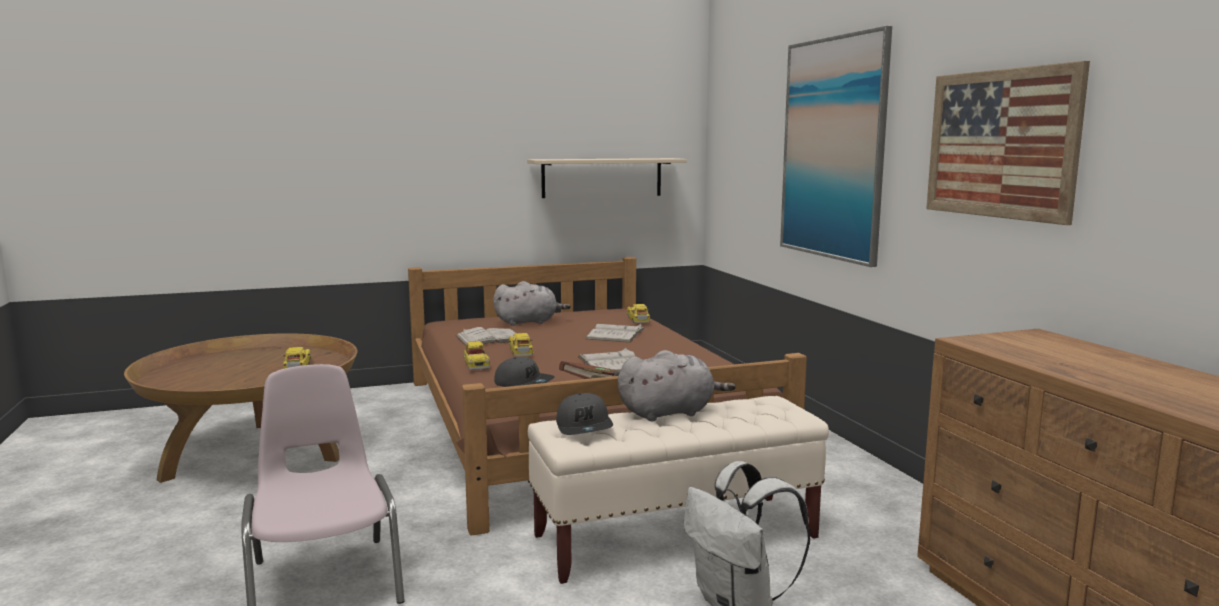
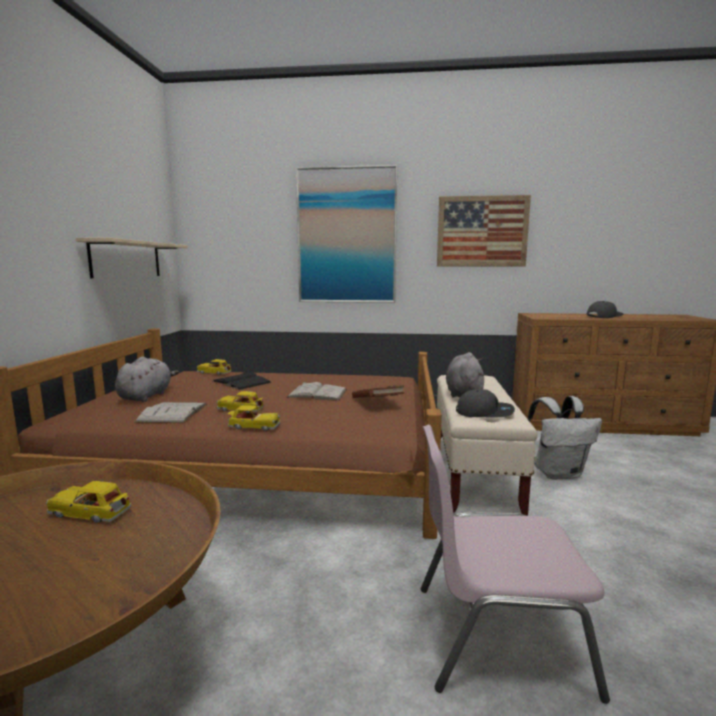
camera: 65 degrees left, 0 degrees up
(524, 383) = (334, 419): grey cap -> grey cap (603, 316)
(616, 334) = (241, 382): white book -> black book

